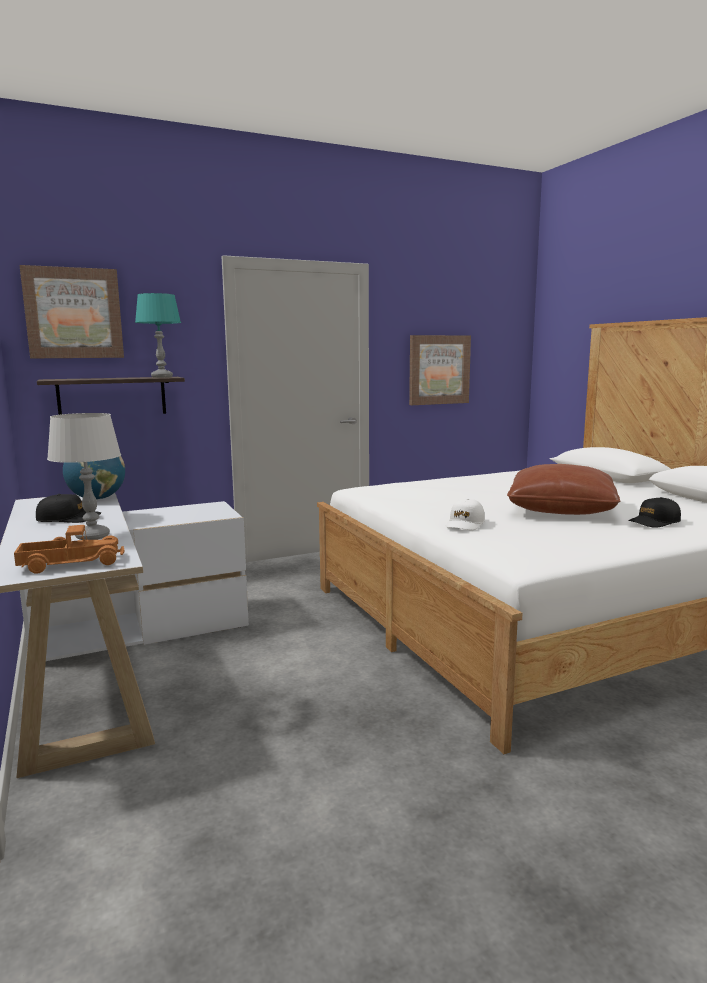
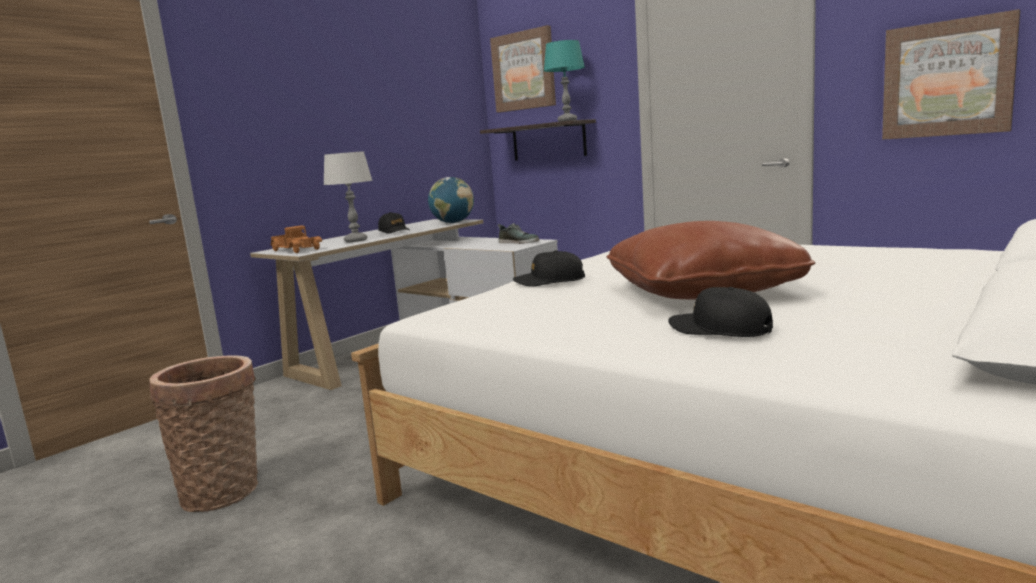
camera: 65 degrees right, 0 degrees up
(199, 509) = (519, 242): none -> shoe
(393, 857) = (224, 490): none -> basket
(465, 524) = (549, 281): white cap -> black cap

